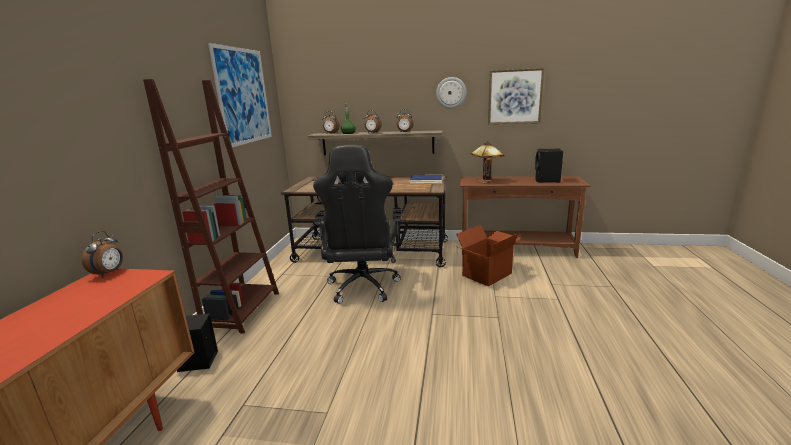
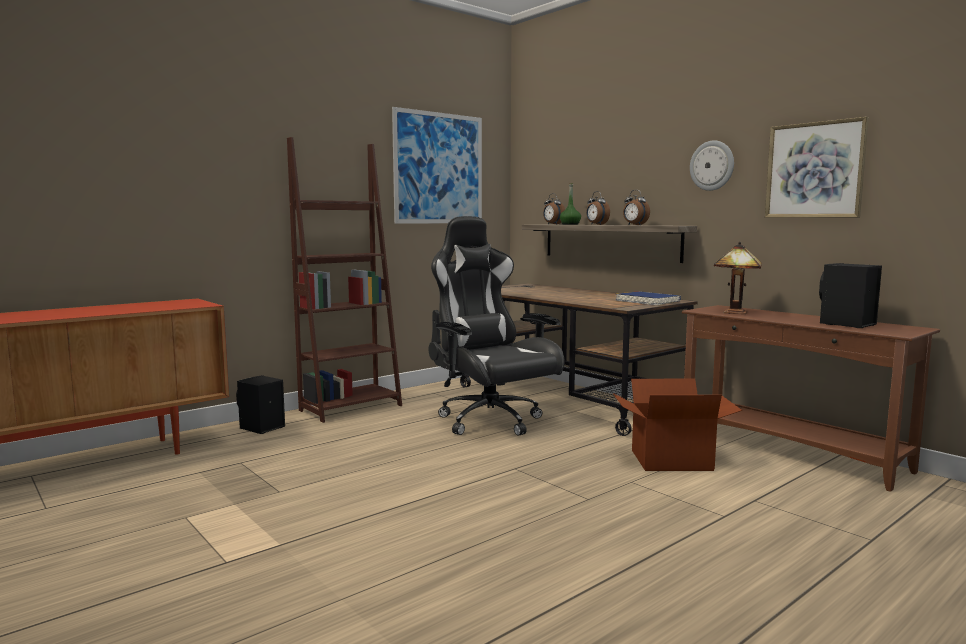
camera: 40 degrees right, 10 degrees down
(109, 273) = (192, 300): alarm clock -> none
(363, 284) = (494, 423): black office chair -> black office chair turned 105 degrees clockwise

